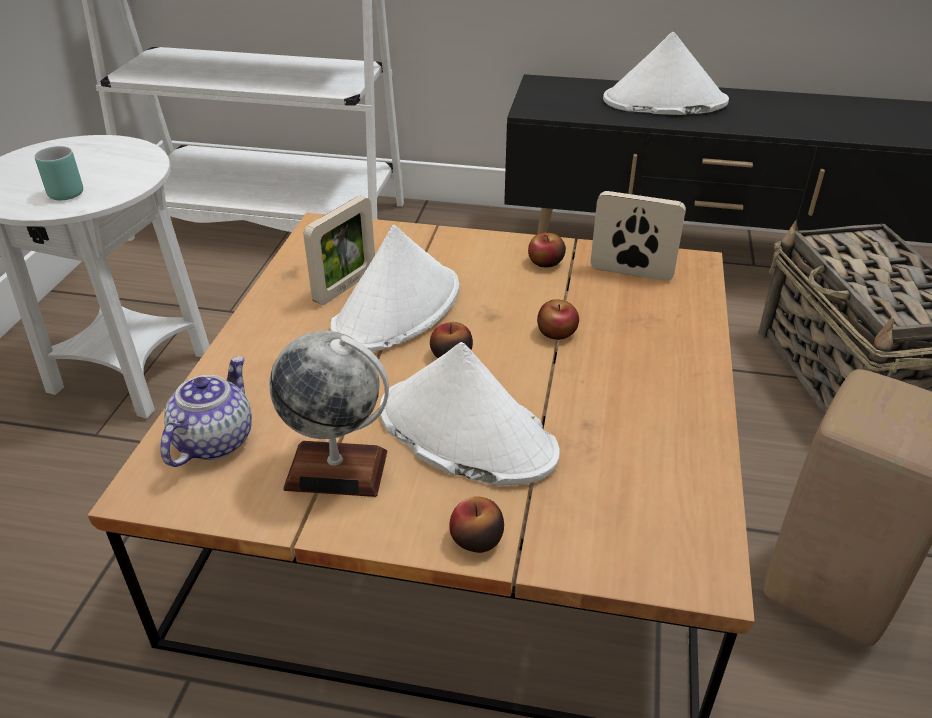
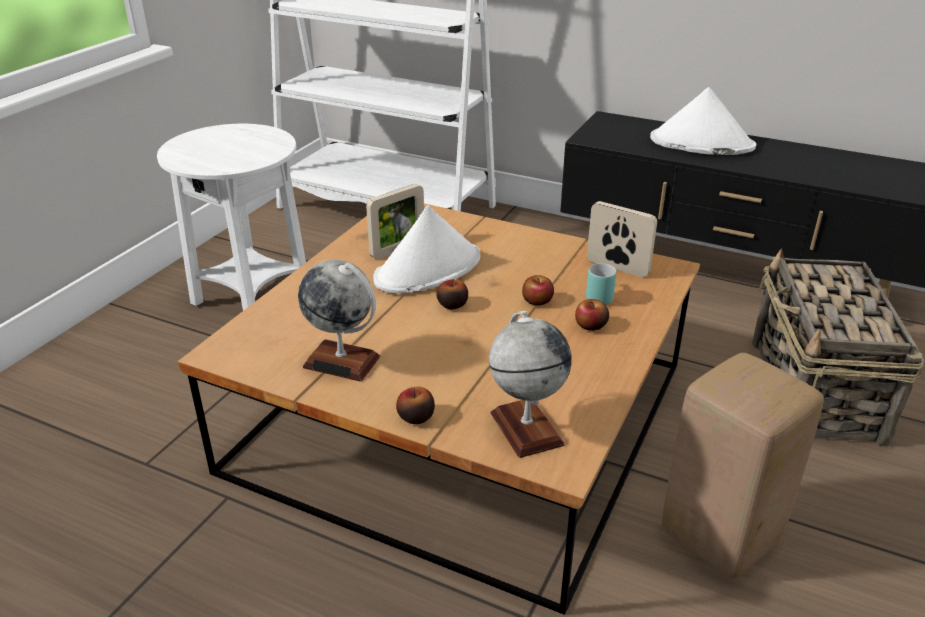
camera: 15 degrees right, 5 degrees down
(63, 191) = (219, 158): turquoise mug -> turquoise mug (596, 296)
(213, 440) = (270, 331): teapot -> none
(465, 433) = (439, 354): white hat -> none
(546, 262) = (554, 252): apple -> apple (591, 326)
(630, 526) = (526, 428): none -> globe

